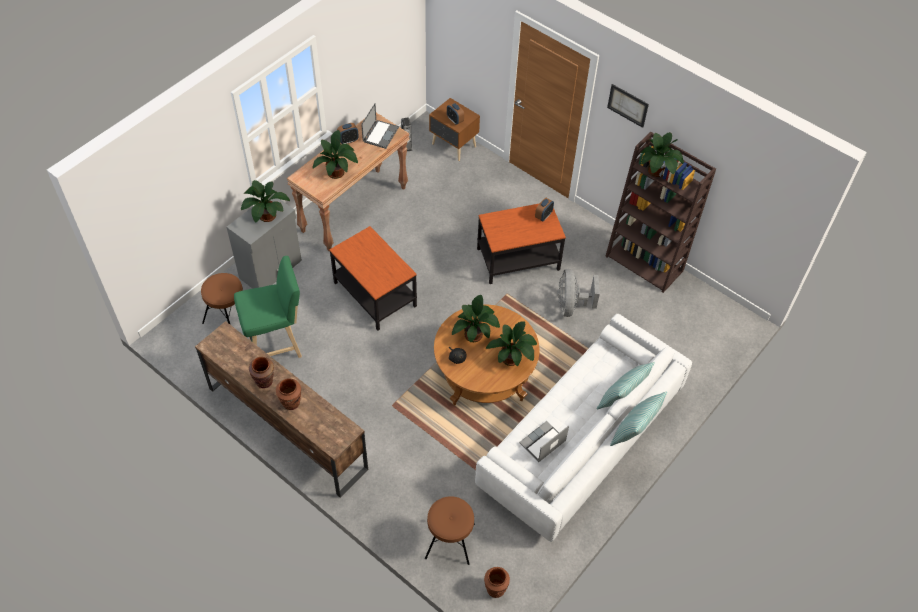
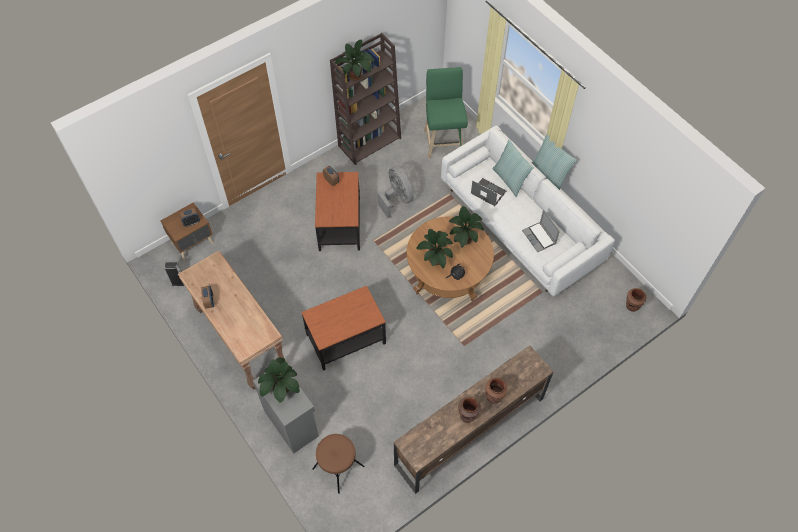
camera: 75 degrees left, 5 degrees up
(276, 344) = (379, 428): green stool -> green stool (443, 140)
(337, 171) = (247, 317): potted plant -> none
(380, 134) = (211, 273): laptop -> laptop (488, 192)
(450, 540) = (590, 327): brown stool -> none
(571, 305) = (397, 199): grey fan -> grey fan turned 135 degrees counterclockwise
(628, 105) = (306, 61): picture -> none

